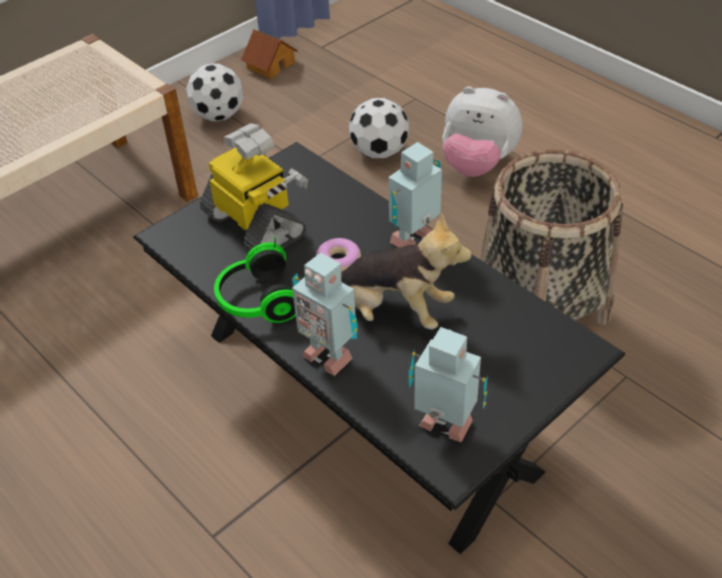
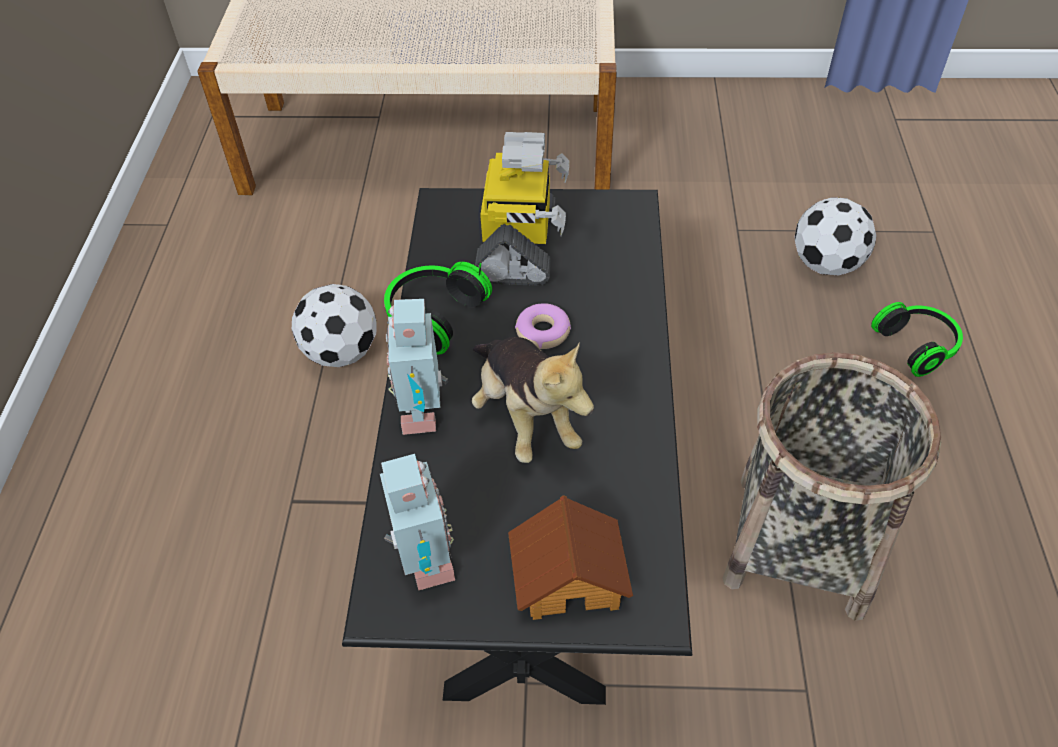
camera: 45 degrees right, 5 degrees up
(218, 115) = (713, 132): football -> football (341, 351)
(270, 65) = (819, 109): toy house -> toy house (569, 575)
(415, 240) = (637, 364): toy robot -> none
(477, 165) = (917, 346): plush toy -> headphones

